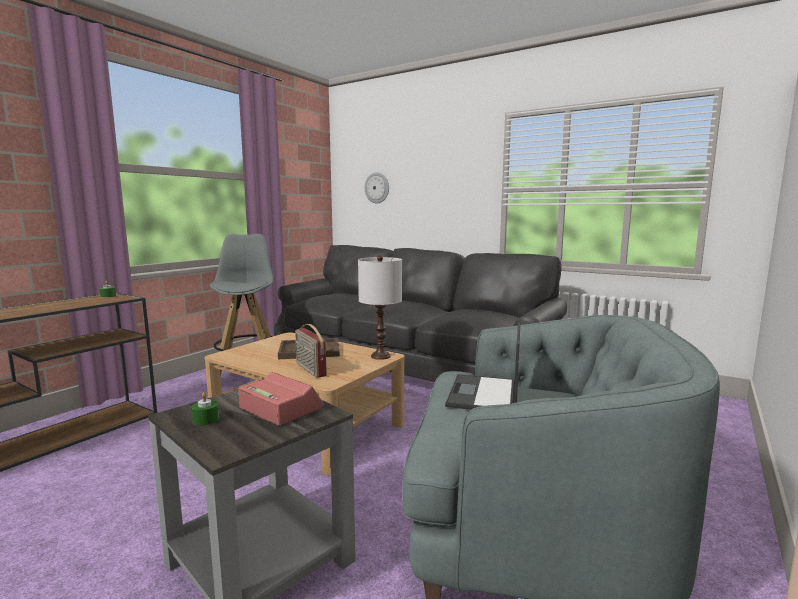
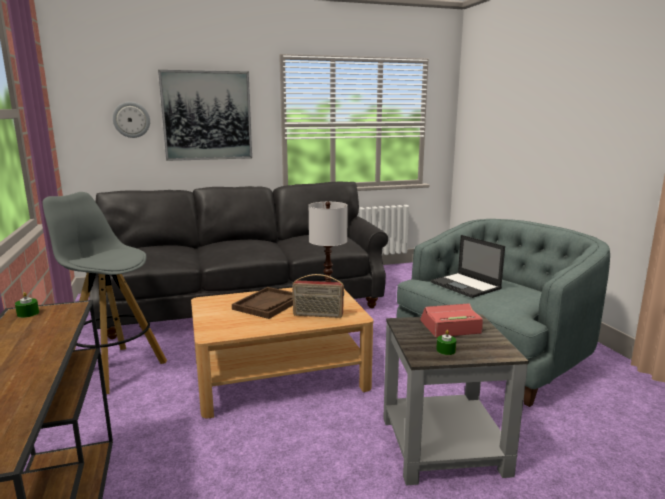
camera: 50 degrees left, 5 degrees up
(433, 182) = (207, 116): none -> picture

